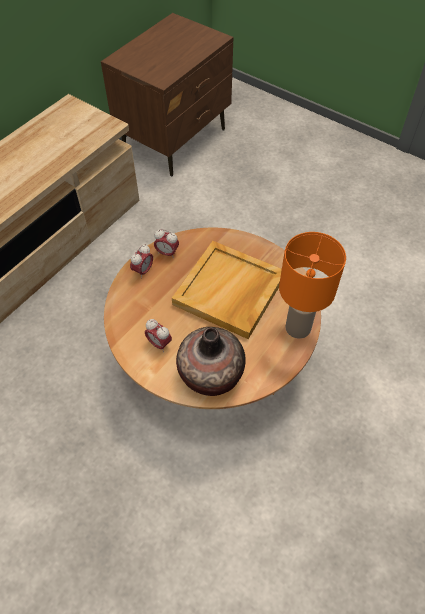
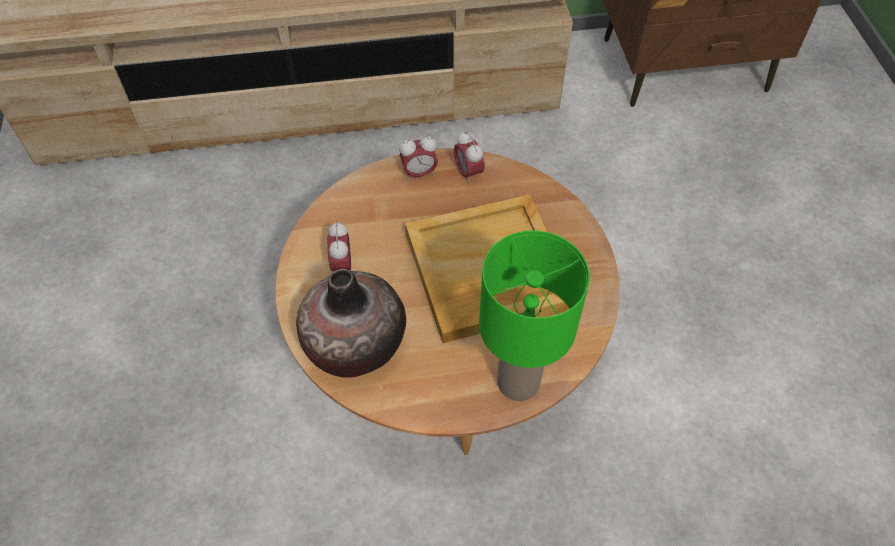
camera: 45 degrees right, 0 degrees up
(298, 328) = (518, 383): orange table lamp -> green table lamp

